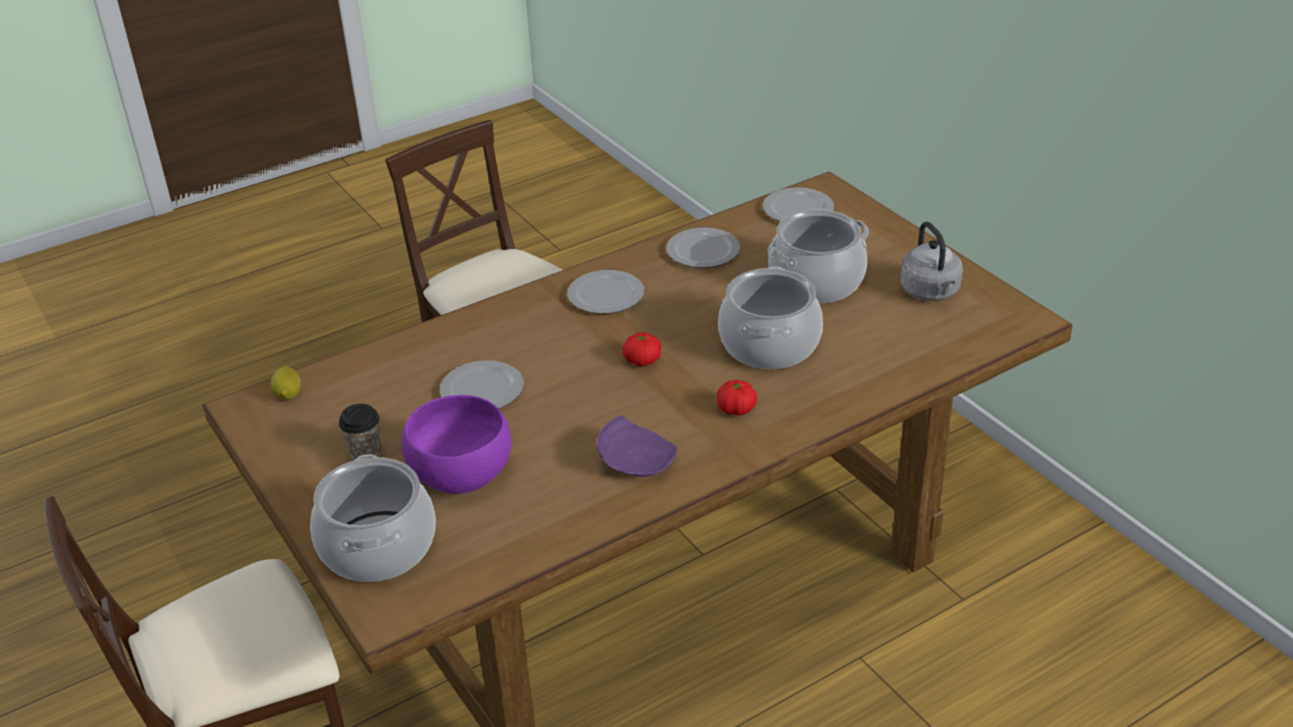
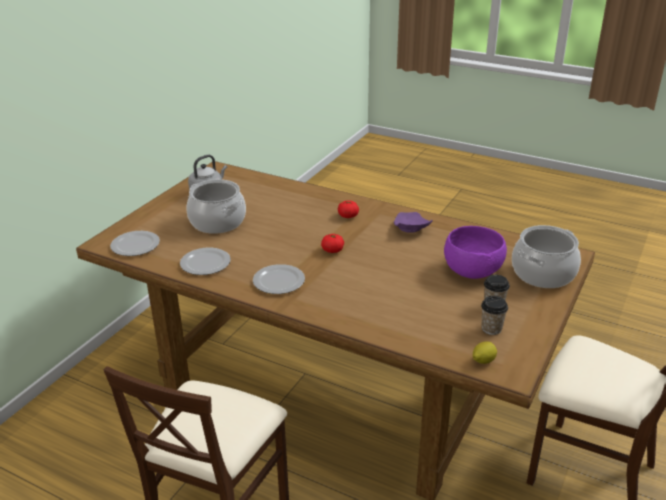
camera: 120 degrees left, 5 degrees down
(329, 429) = (491, 328): none -> cup
(481, 391) = (406, 290): plate -> none
(769, 344) = (288, 221): cooking pot -> none

